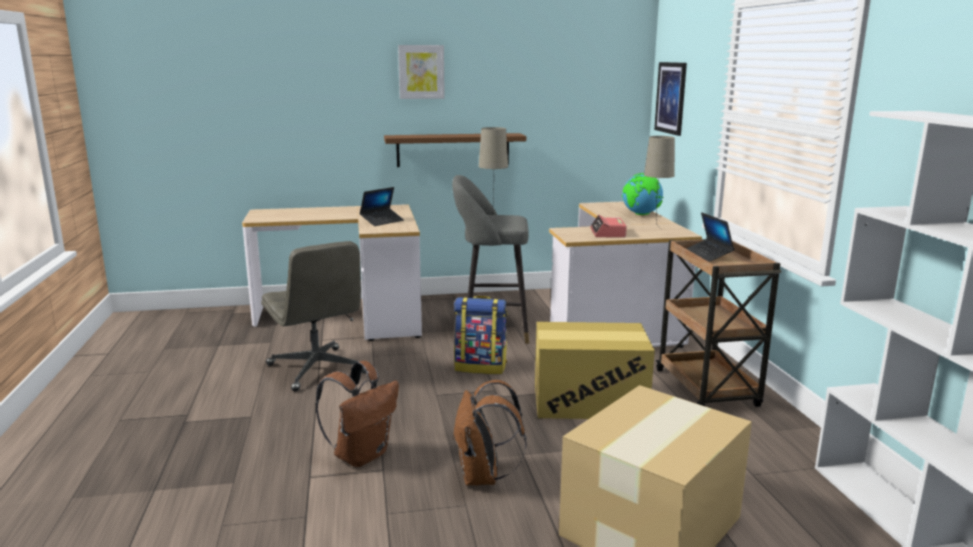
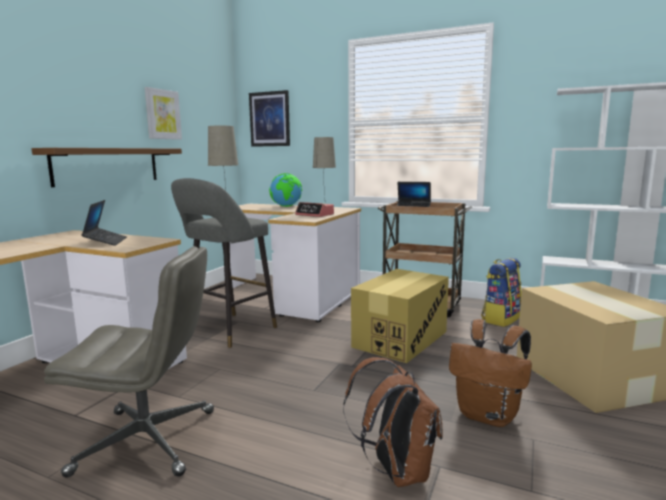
camera: 55 degrees left, 5 degrees down
(421, 72) = (66, 75): picture -> picture (162, 114)
(481, 367) = (289, 355): backpack -> backpack (500, 319)

